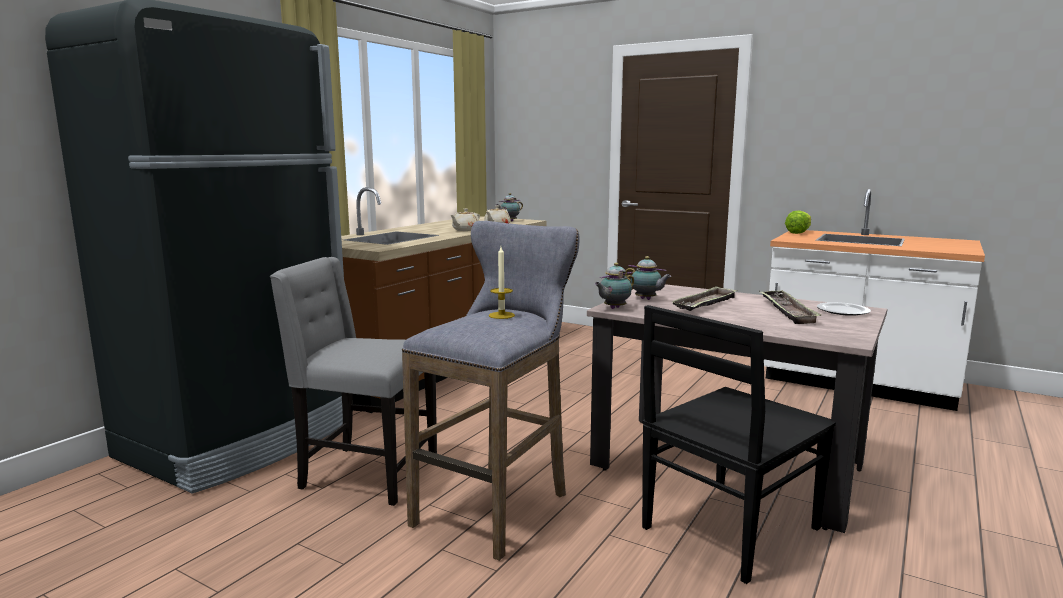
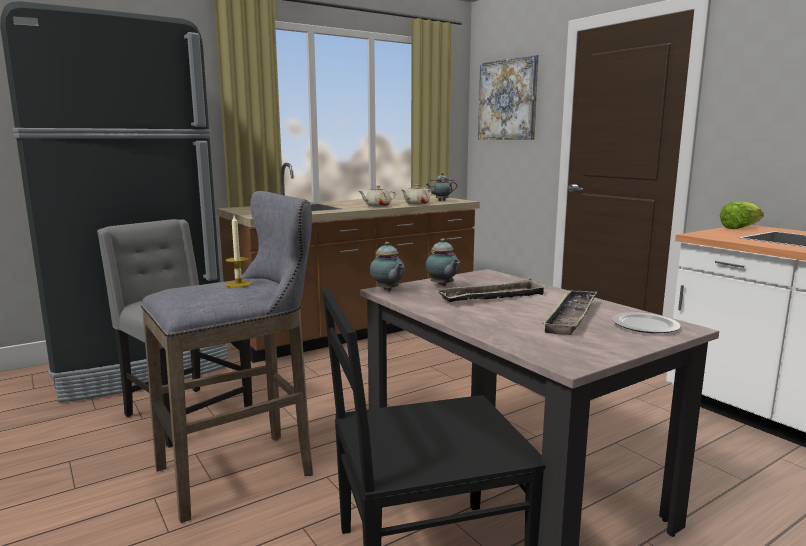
camera: 25 degrees right, 0 degrees up
(545, 117) = (507, 100): none -> picture
(613, 308) = (387, 290): teapot -> teapot turned 105 degrees counterclockwise

